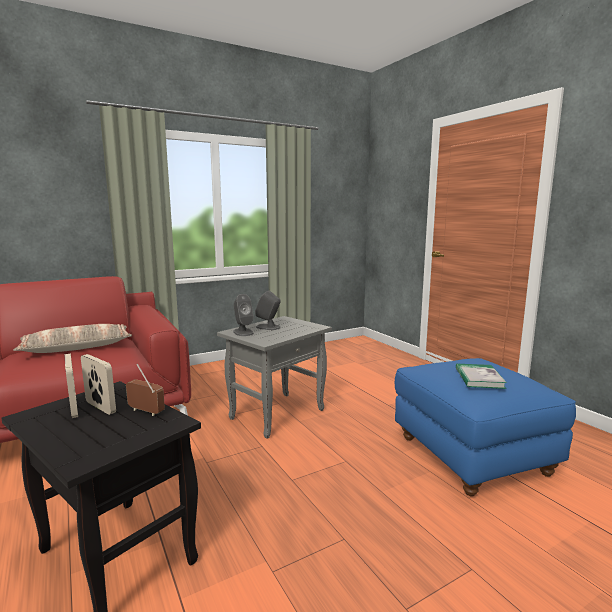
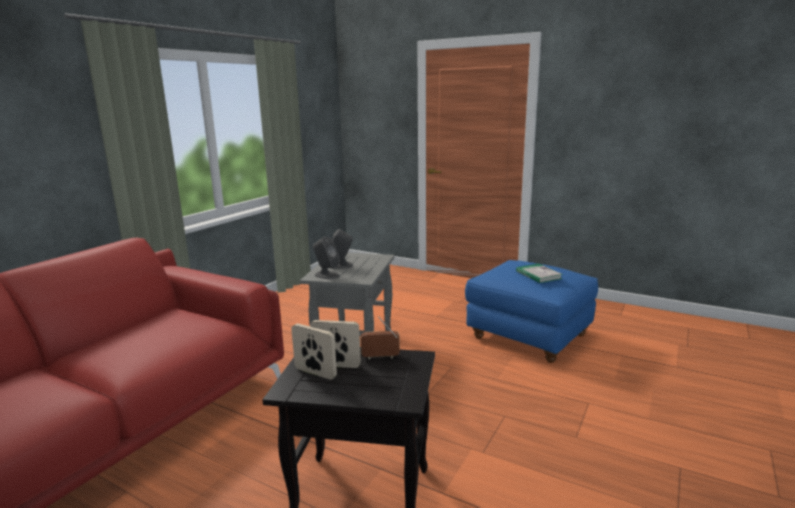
camera: 30 degrees left, 5 degrees up
(77, 347) = (145, 330): pillow -> none

